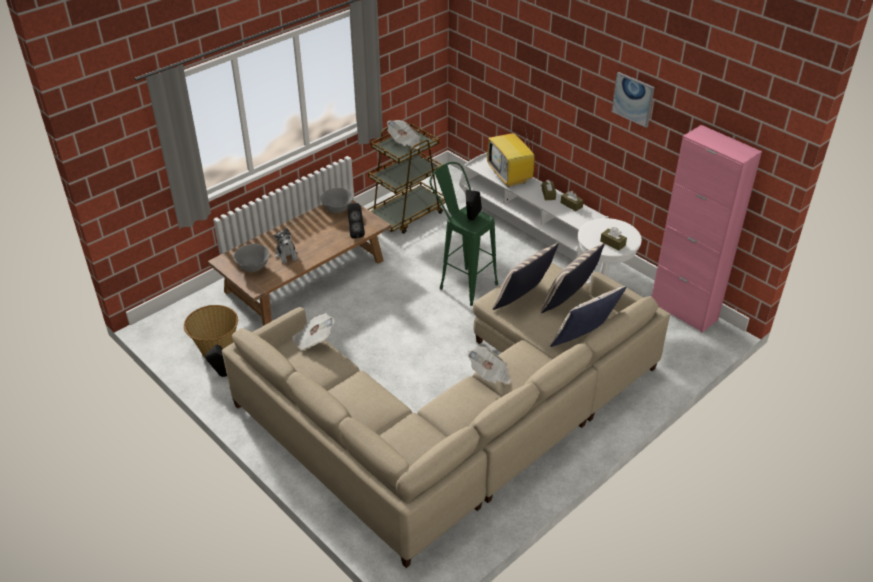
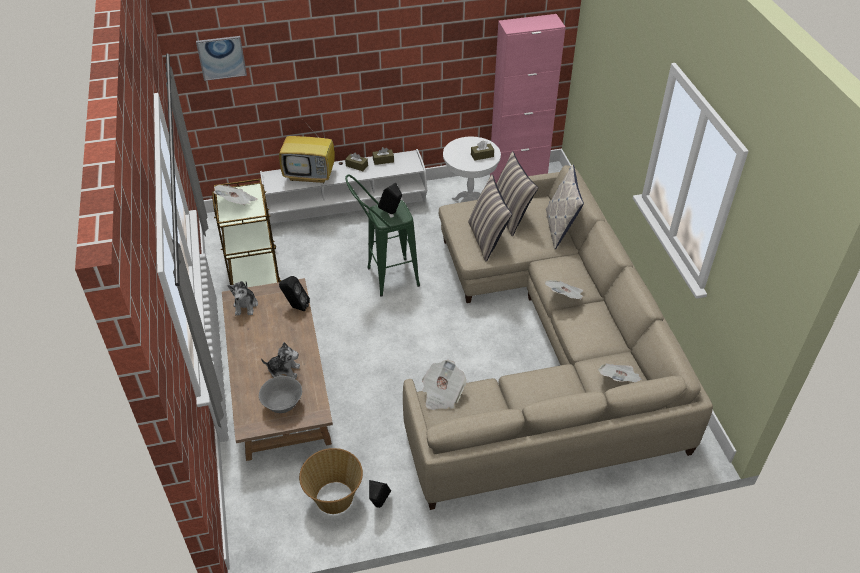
camera: 60 degrees left, 5 degrees up
(337, 210) = (245, 305): grey bowl -> plush toy
(408, 446) = (618, 380): none -> newspaper
(633, 99) = (423, 33): picture -> picture (221, 57)

